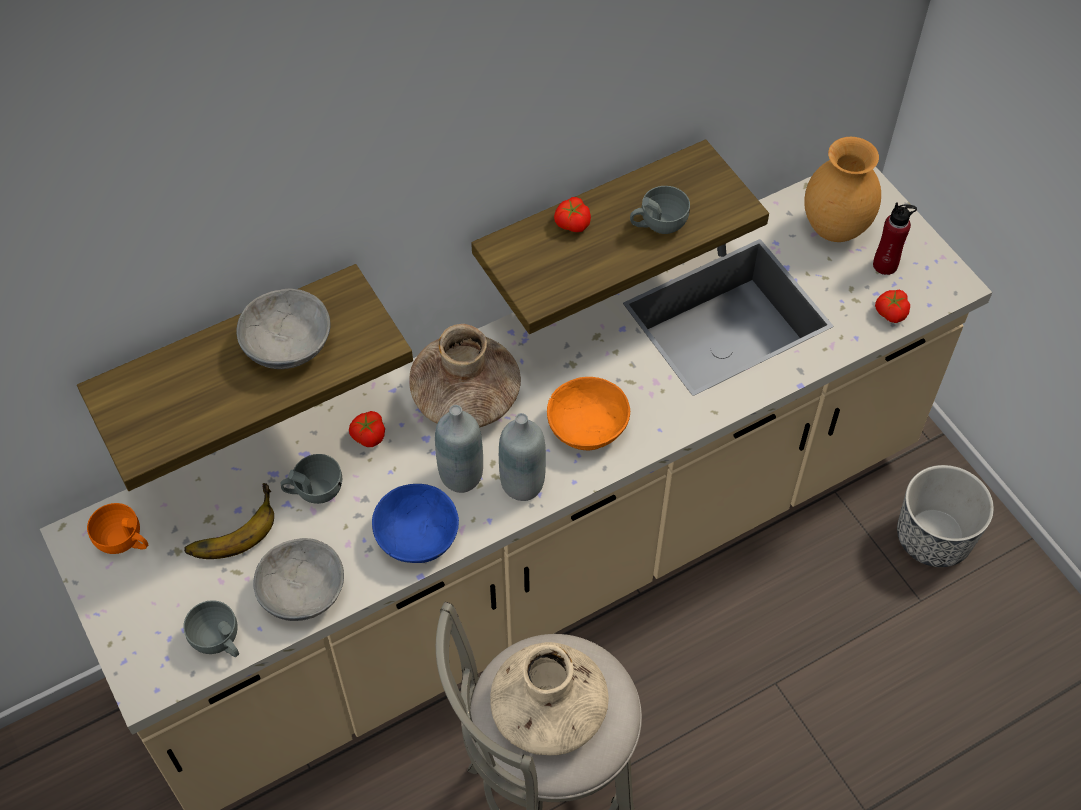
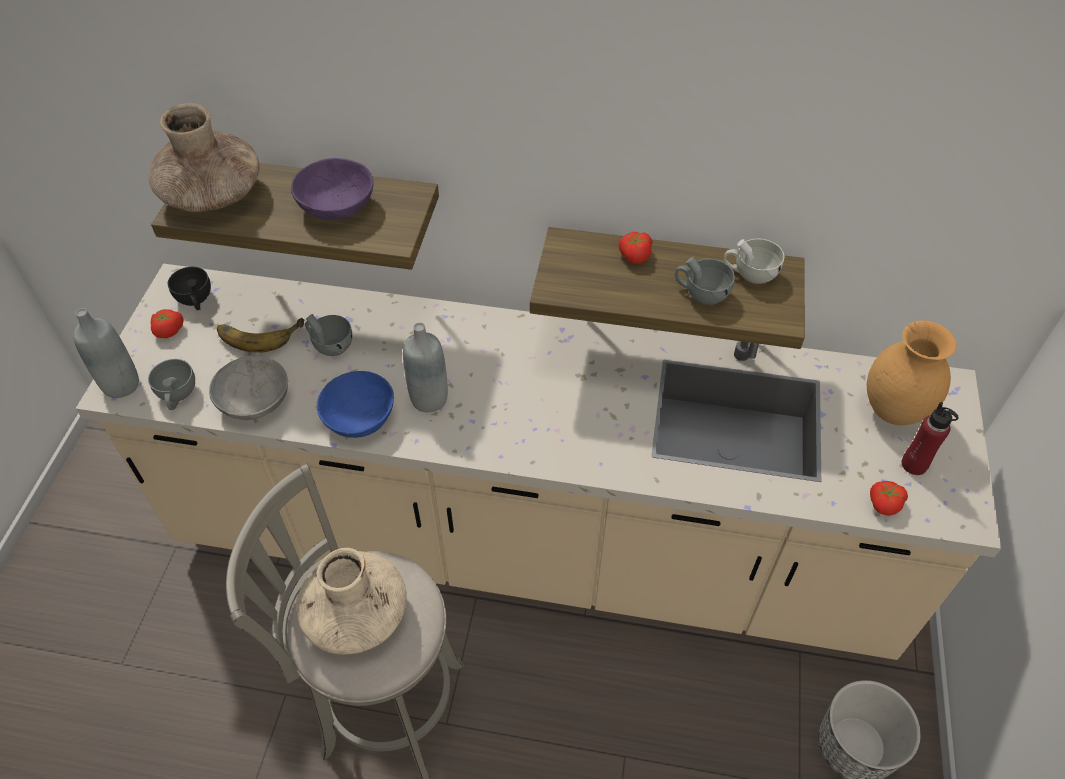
camera: 40 degrees right, 5 degrees down
(124, 541) = (195, 300): orange cup -> black cup
(286, 345) = (336, 205): grey bowl -> purple bowl
(368, 436) = (398, 334): tomato -> tomato (168, 330)
(466, 397) = (486, 351): brown vase -> brown vase (213, 195)
(522, 484) = (463, 433): grey bottle -> grey bottle (121, 385)
(589, 427) = (550, 426): orange bowl -> none
(678, 181) = (750, 273): none -> white cup

